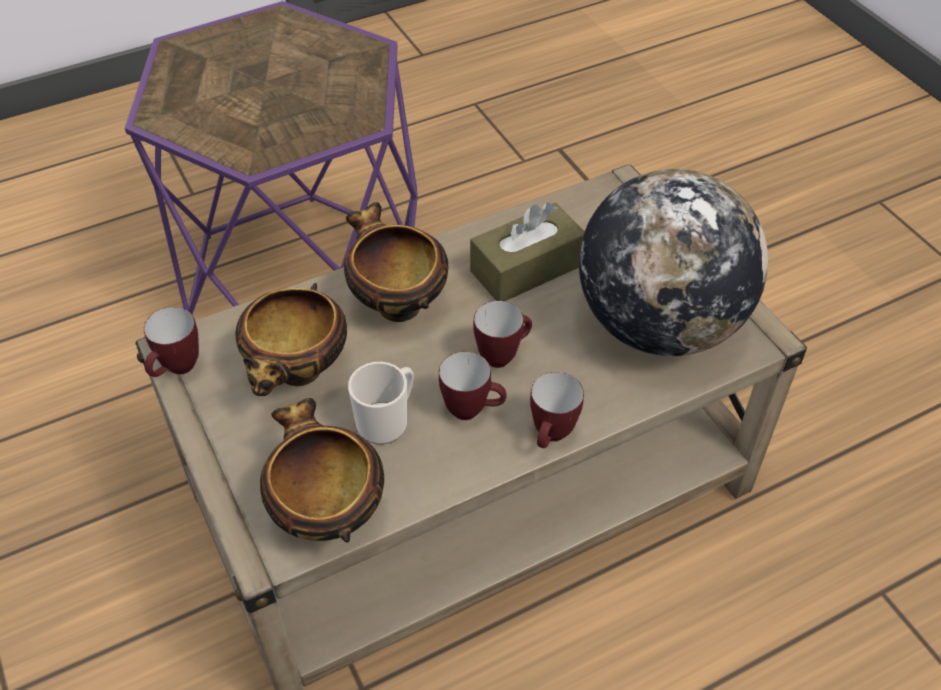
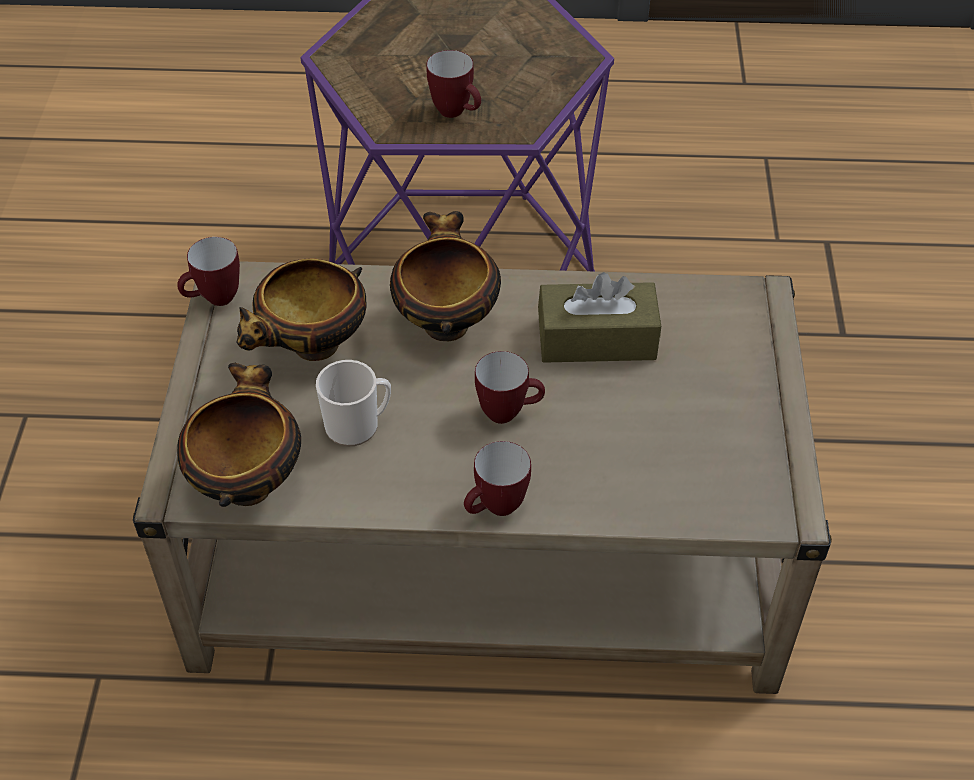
camera: 30 degrees right, 0 degrees up
(472, 410) = (441, 451): mug -> mug (457, 113)
(658, 324) = (687, 451): globe -> none

